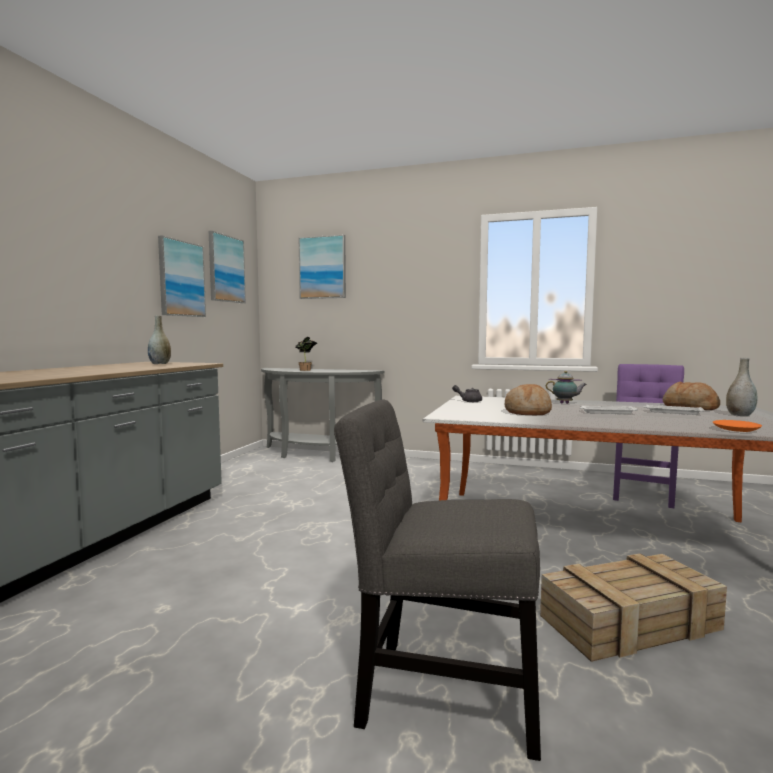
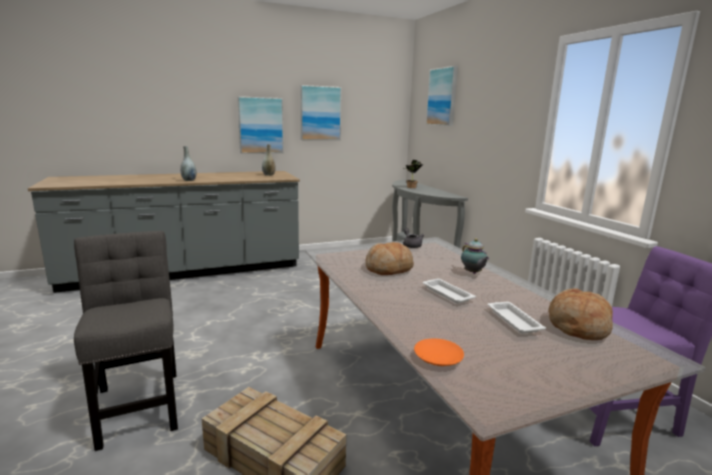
camera: 50 degrees right, 10 degrees up
(226, 269) = (369, 101): picture -> picture (261, 125)
(740, 415) = (572, 357): grey vase -> grey vase (189, 180)

